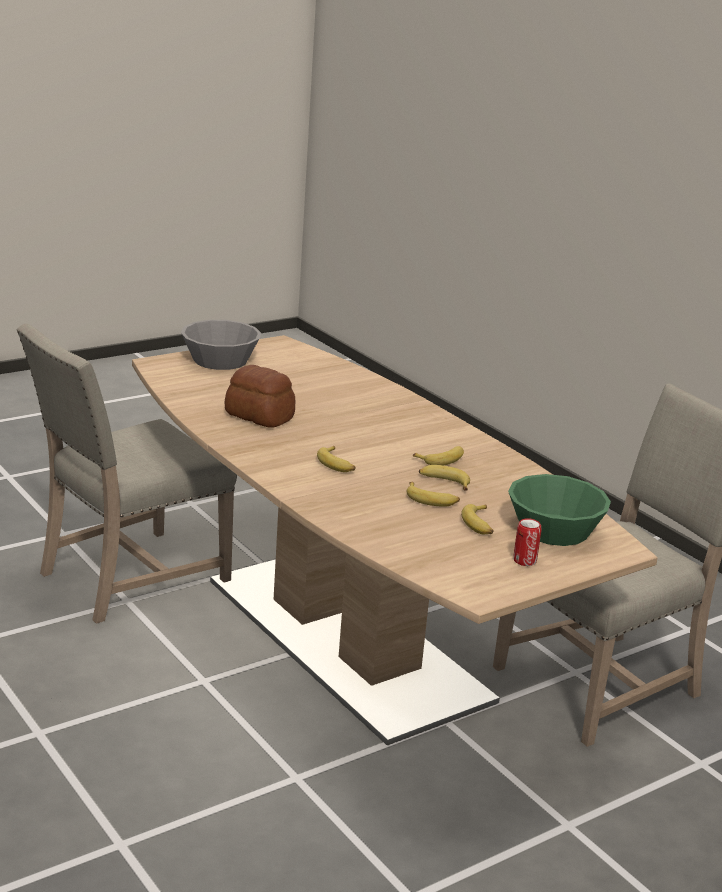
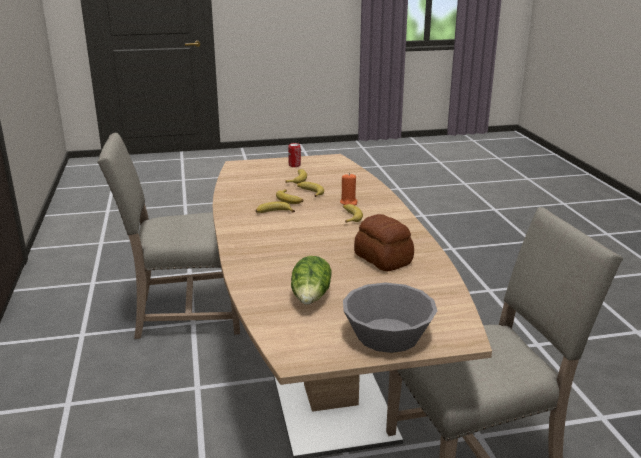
camera: 155 degrees left, 0 degrees up
(304, 377) = (311, 298): none -> lettuce
(358, 488) = (348, 202): none -> orange candle
(553, 529) = (259, 174): green bowl -> none

